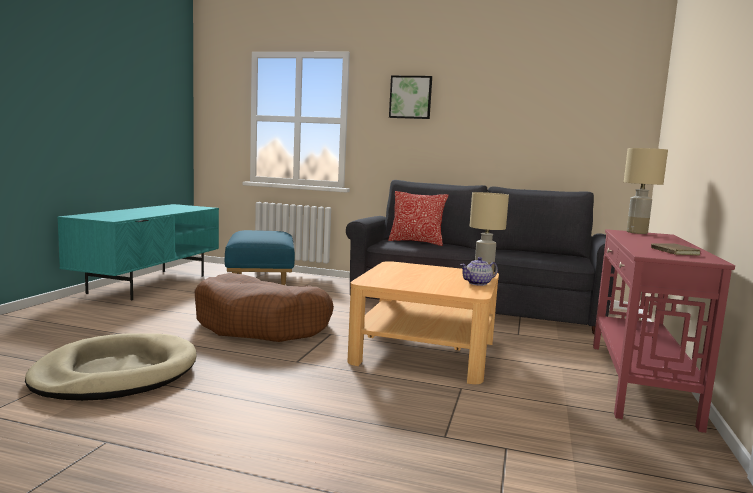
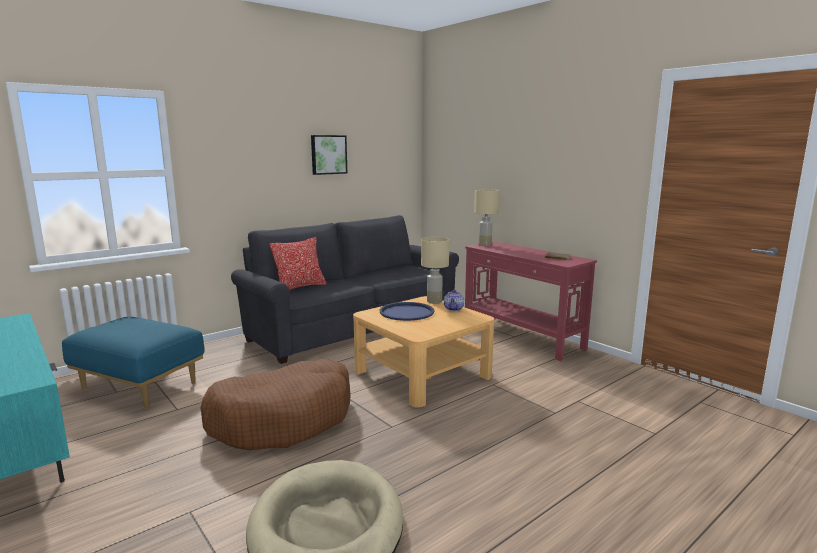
camera: 55 degrees left, 5 degrees up
(410, 97) = (242, 143): picture -> picture (328, 154)
(427, 272) = (407, 312): none -> blue tray

